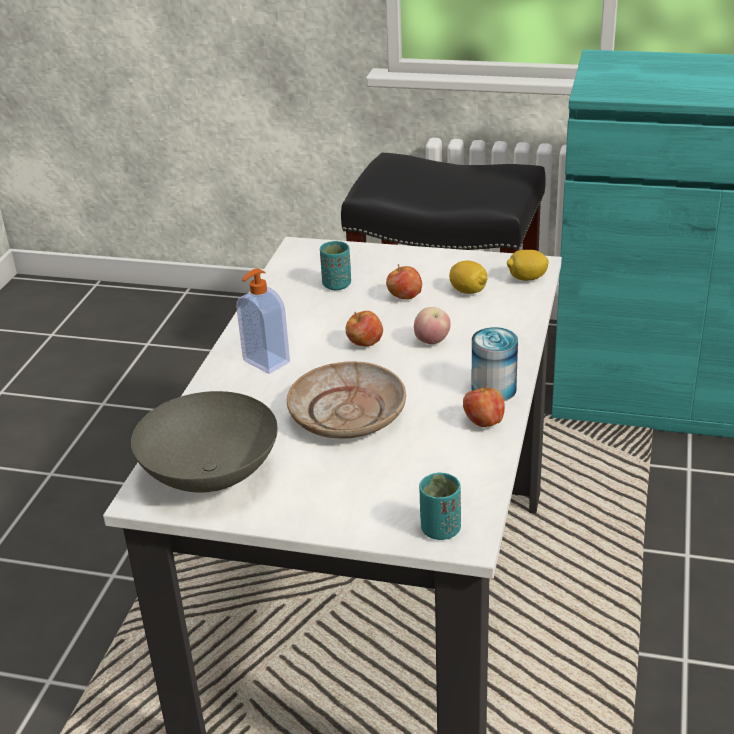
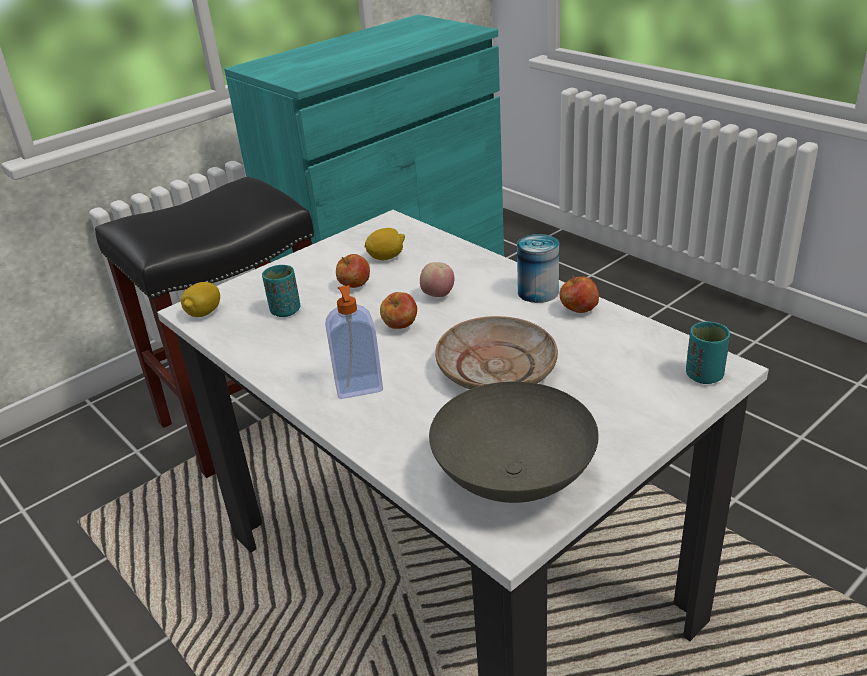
camera: 55 degrees left, 0 degrees up
(526, 278) = (404, 230): lemon -> lemon (204, 313)

